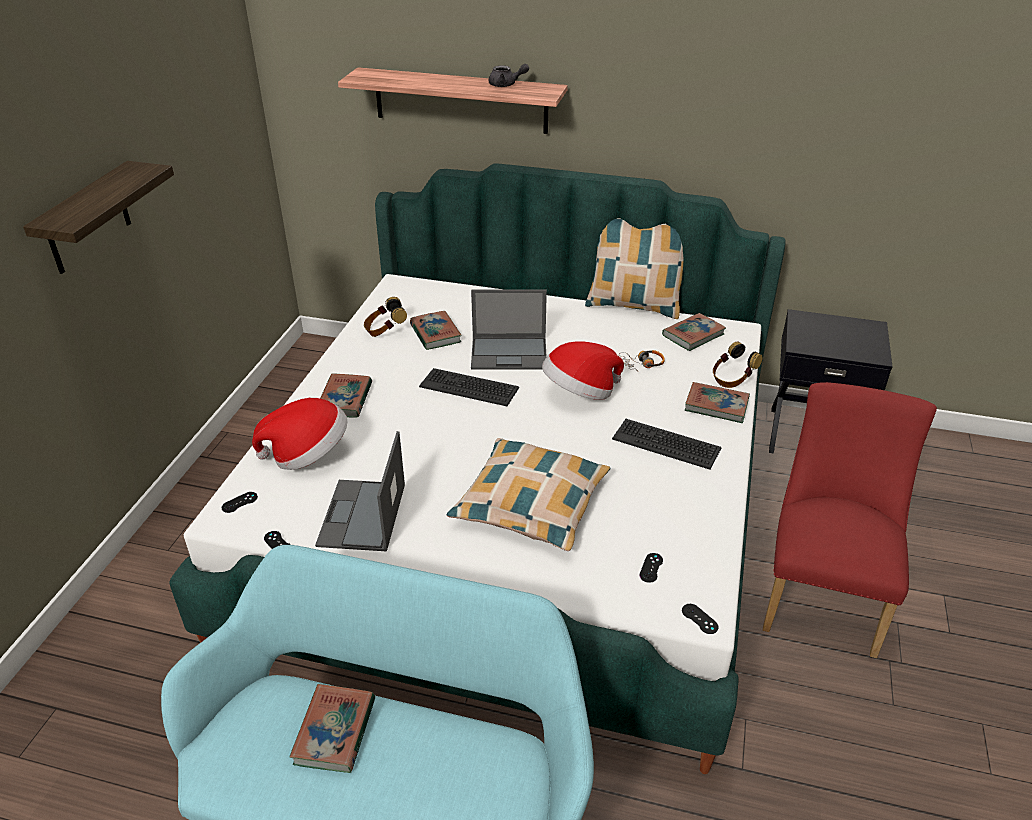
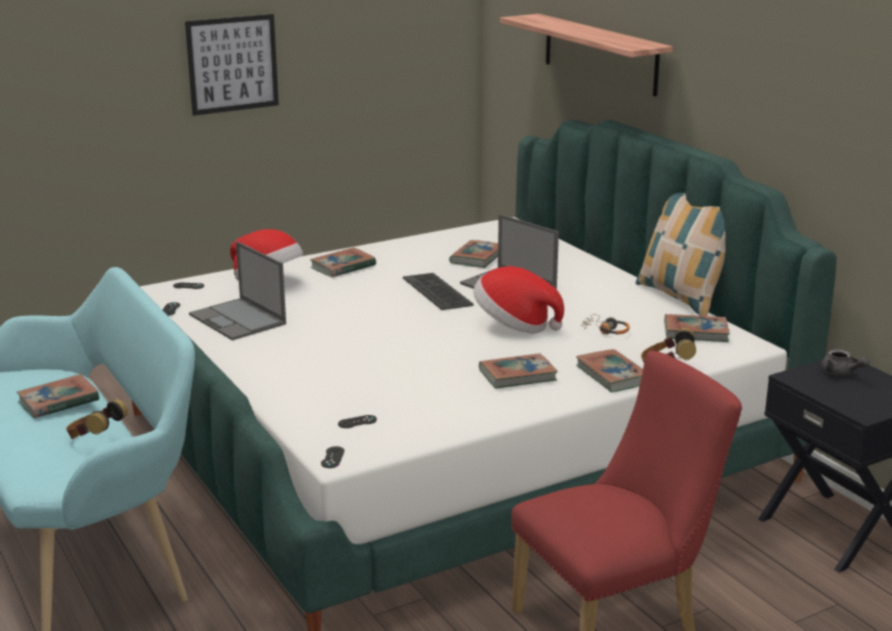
camera: 45 degrees right, 15 degrees down
(87, 219) = (232, 64): shelf -> picture
(362, 516) = (238, 320): laptop -> laptop turned 90 degrees counterclockwise
(385, 331) = (444, 244): headphones -> headphones (96, 439)
(506, 85) = (620, 38): grey teapot -> grey teapot (841, 373)
(530, 504) = (349, 359): pillow -> none
(666, 444) = (517, 375): keyboard -> book

